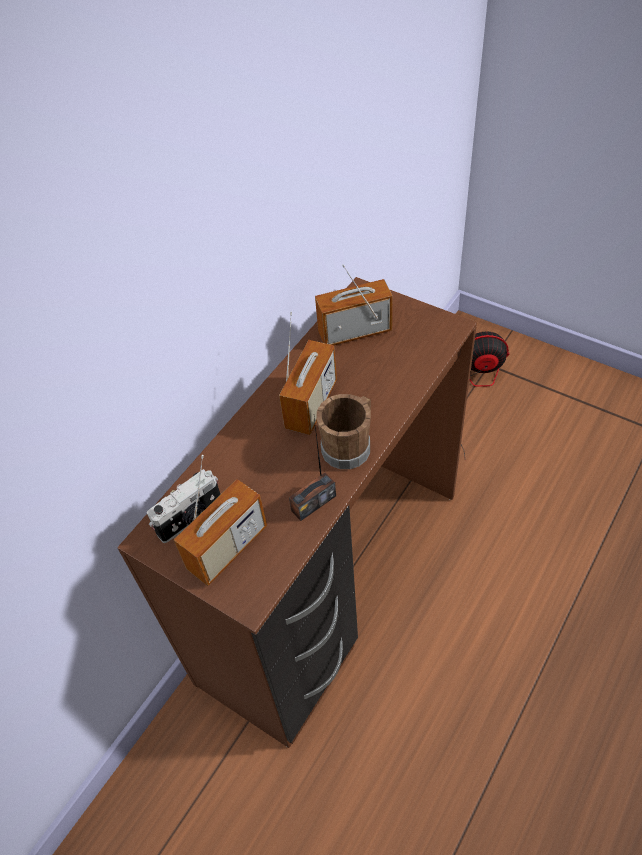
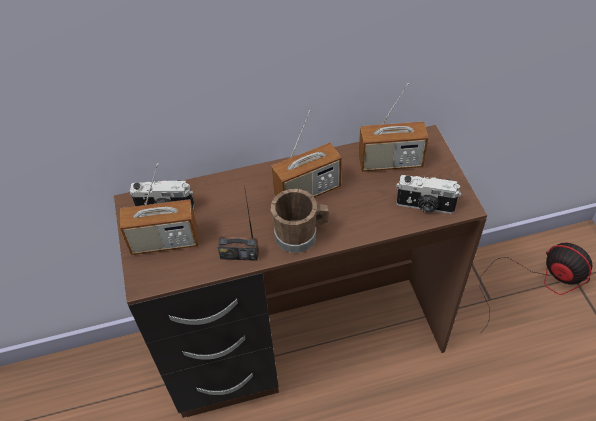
camera: 40 degrees right, 0 degrees up
(354, 332) = (390, 162): radio -> radio turned 150 degrees clockwise
(424, 348) = (425, 206): none -> camera

